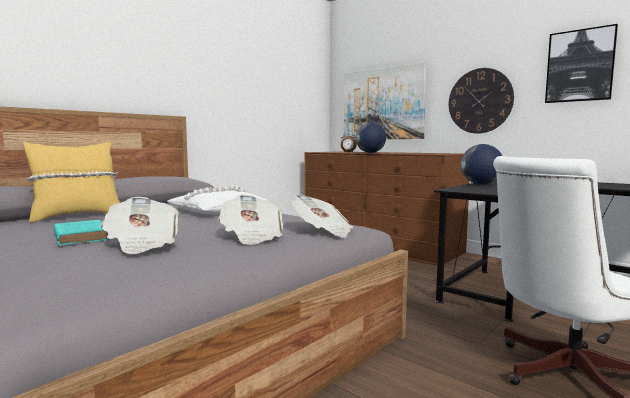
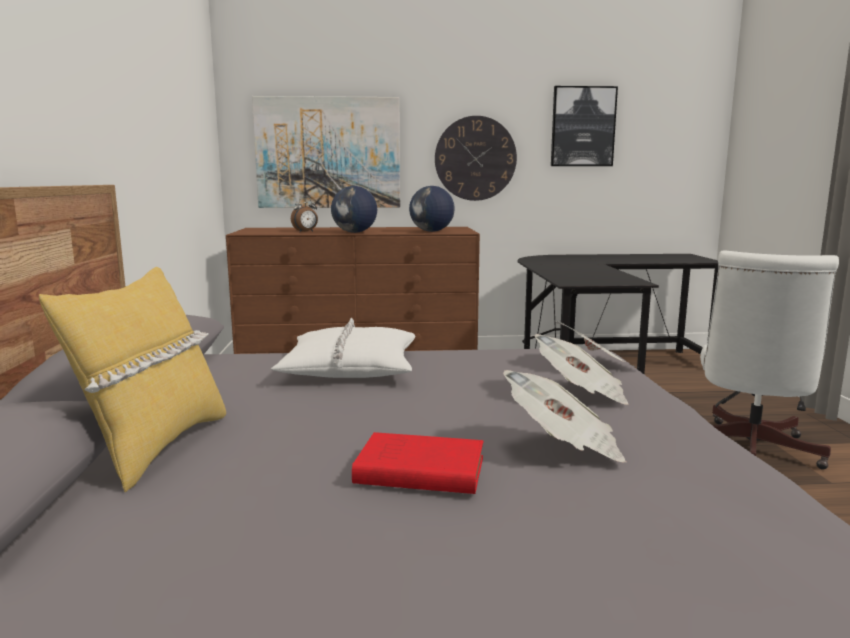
camera: 45 degrees left, 5 degrees up
(80, 236) = (416, 470): turquoise book -> red book
(480, 184) = (550, 270): globe -> globe (431, 231)

